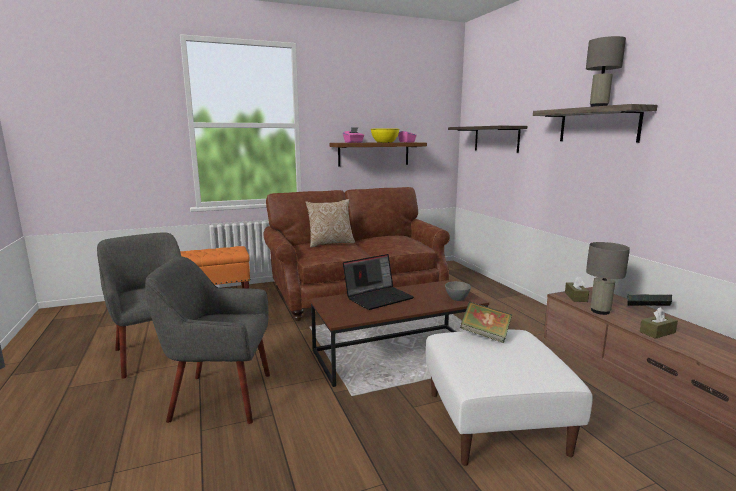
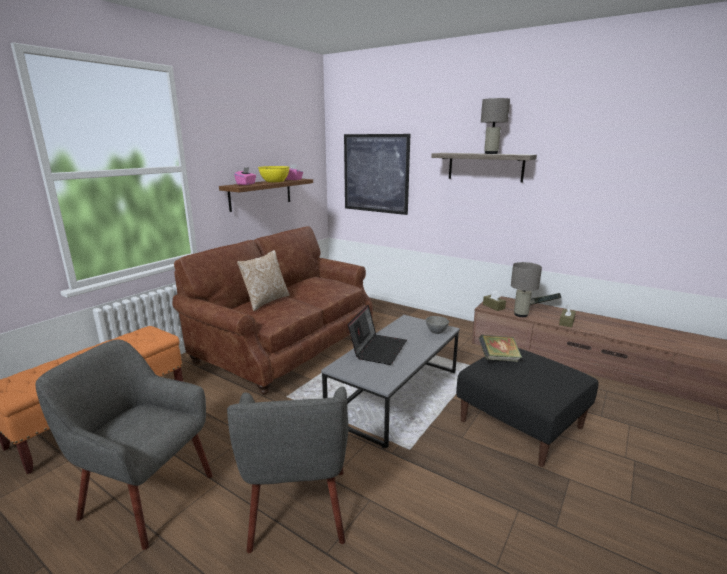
camera: 35 degrees left, 5 degrees up
(220, 397) = (297, 509): grey armchair -> grey armchair turned 60 degrees counterclockwise
(397, 354) = (396, 395): brown coffee table -> grey coffee table
(496, 139) = (375, 173): shelf -> picture
(496, 422) = (521, 424): white ottoman -> black ottoman

